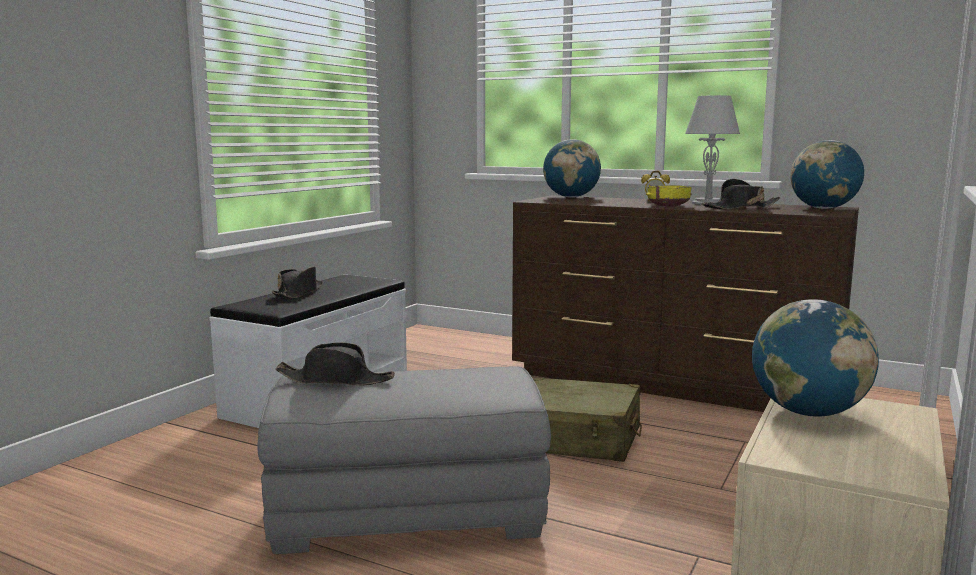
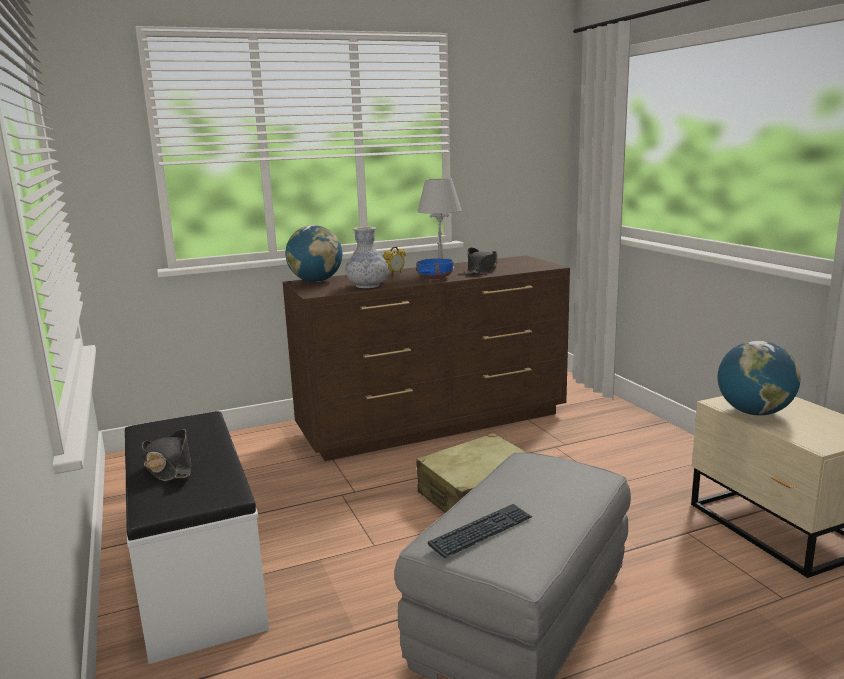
camera: 50 degrees left, 5 degrees up
(336, 380) = (481, 532): black hat -> keyboard
(590, 202) = (367, 286): none -> vase
(668, 206) = (435, 278): yellow bowl -> blue bowl
(823, 208) = (520, 260): globe -> none

